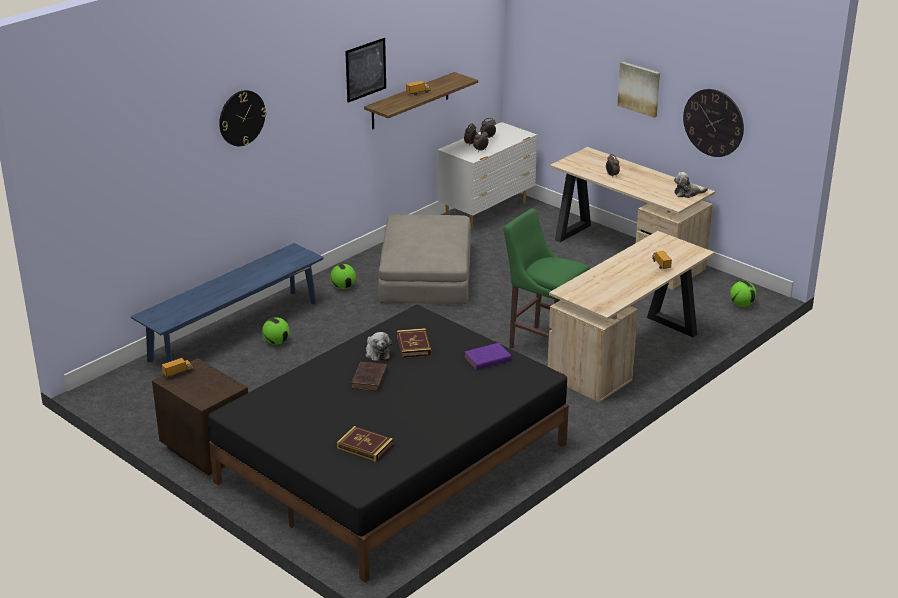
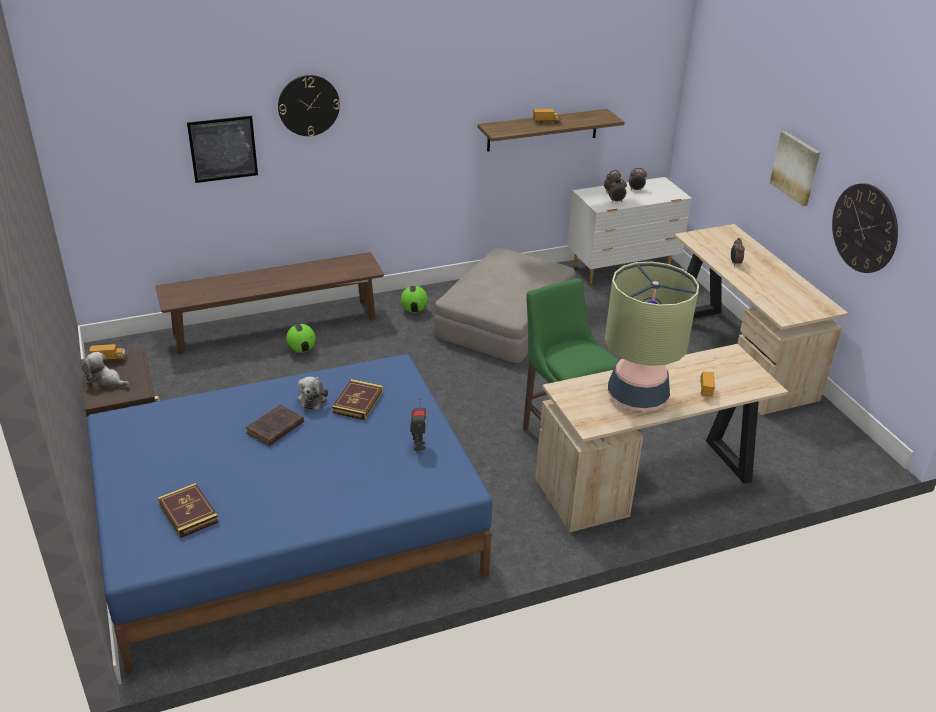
camera: 25 degrees right, 5 degrees up
(234, 331) = (276, 326): blue bench -> brown bench
(365, 69) = (483, 83): picture -> picture (223, 149)
(392, 463) = (287, 528): black bed -> blue bed
(486, 359) = (418, 445): purple book -> toy robot
(620, 282) = (637, 397): none -> table lamp
(687, 193) = (810, 307): plush toy -> plush toy (105, 382)
(742, 305) = (835, 460): football -> none

